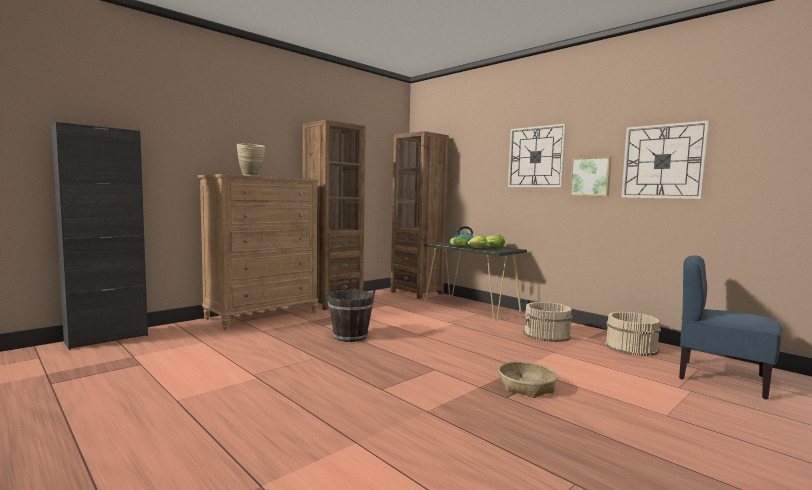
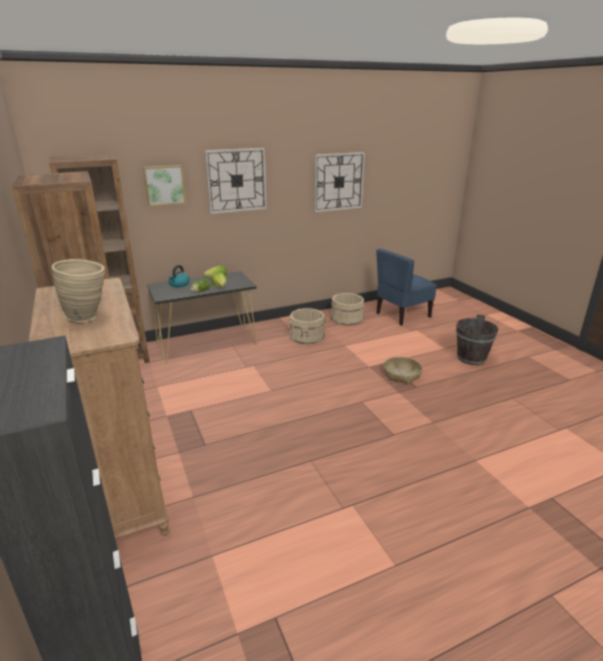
camera: 70 degrees left, 20 degrees up
(350, 336) = (257, 430): brown bucket -> brown bucket (471, 358)
(591, 176) = (289, 196): picture -> picture (164, 185)

